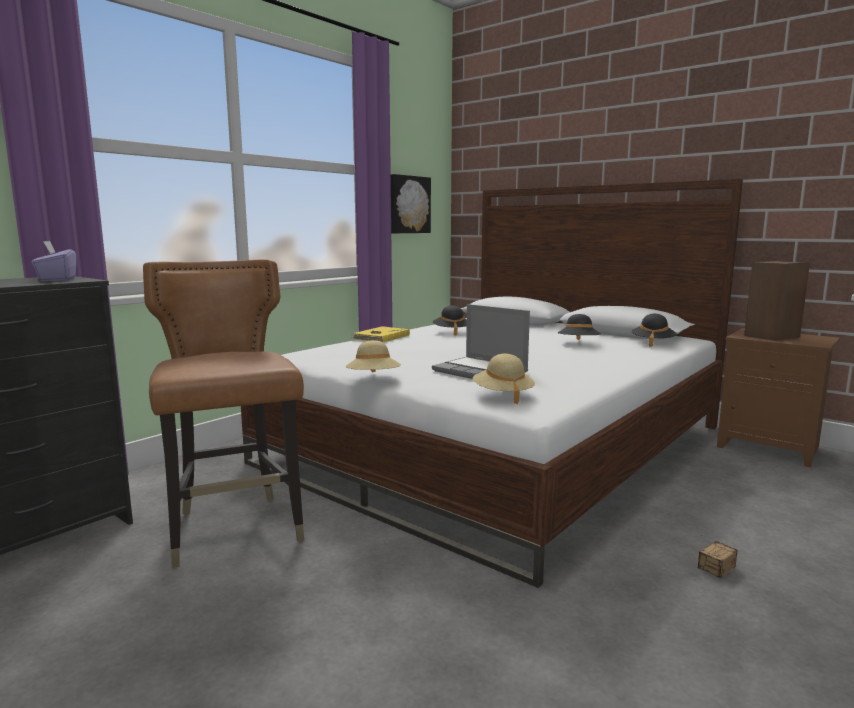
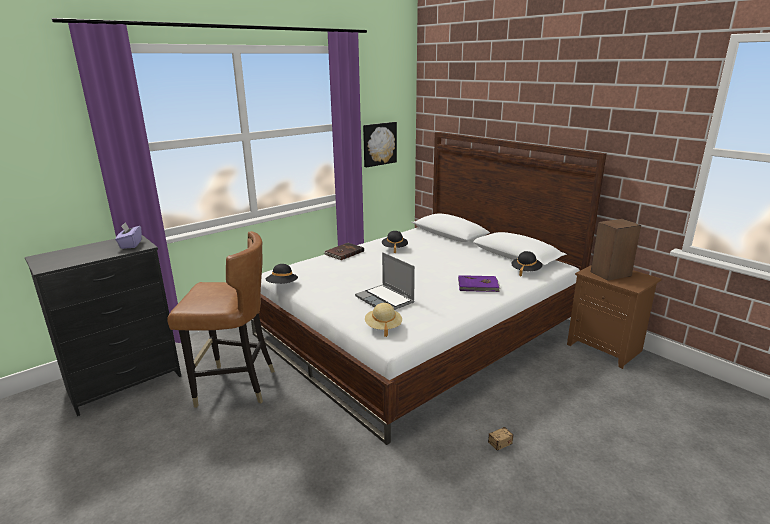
camera: 10 degrees right, 10 degrees up
(236, 530) = (235, 386): brown chair -> brown chair turned 105 degrees clockwise
(373, 379) = (315, 303): beige hat -> none
(380, 337) = (344, 253): yellow book -> brown book
(578, 344) = (473, 268): black hat -> black hat (282, 285)
(603, 356) = (478, 286): none -> purple book

